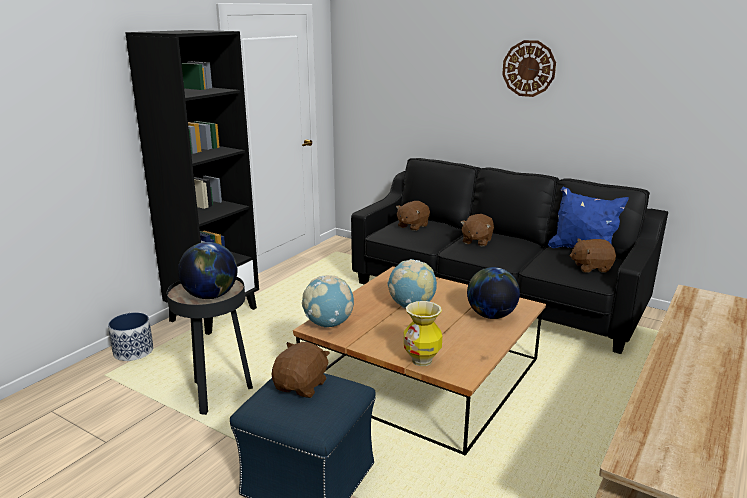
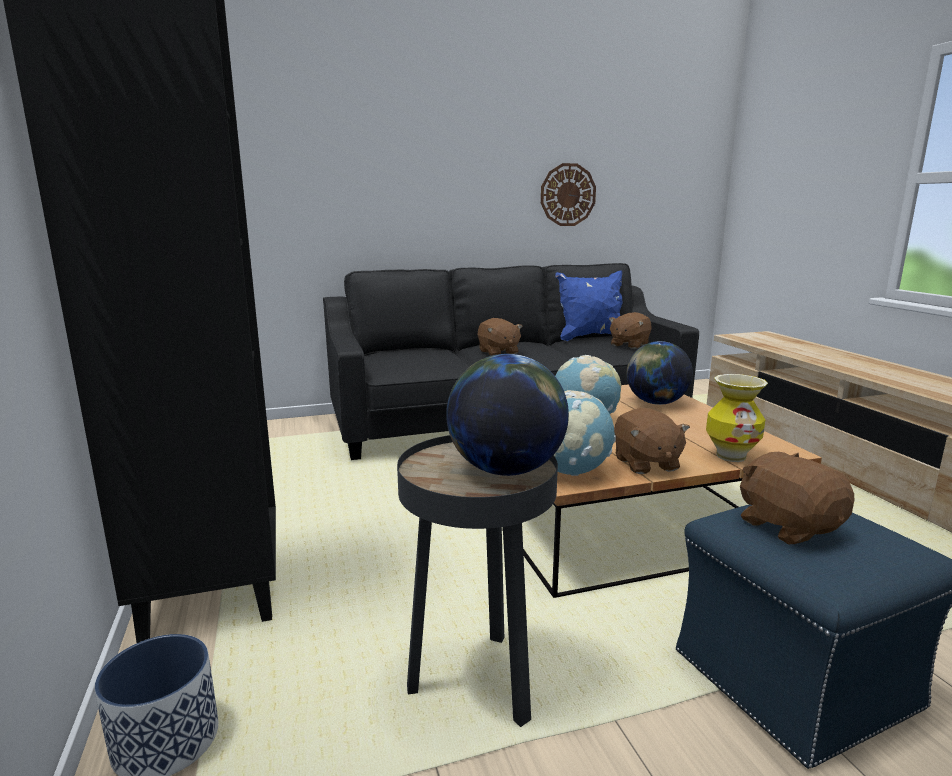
camera: 50 degrees left, 5 degrees down
(412, 226) = (401, 357): brown plush toy -> brown plush toy (645, 463)
(529, 68) = (477, 145): wall clock -> wall clock (568, 195)

